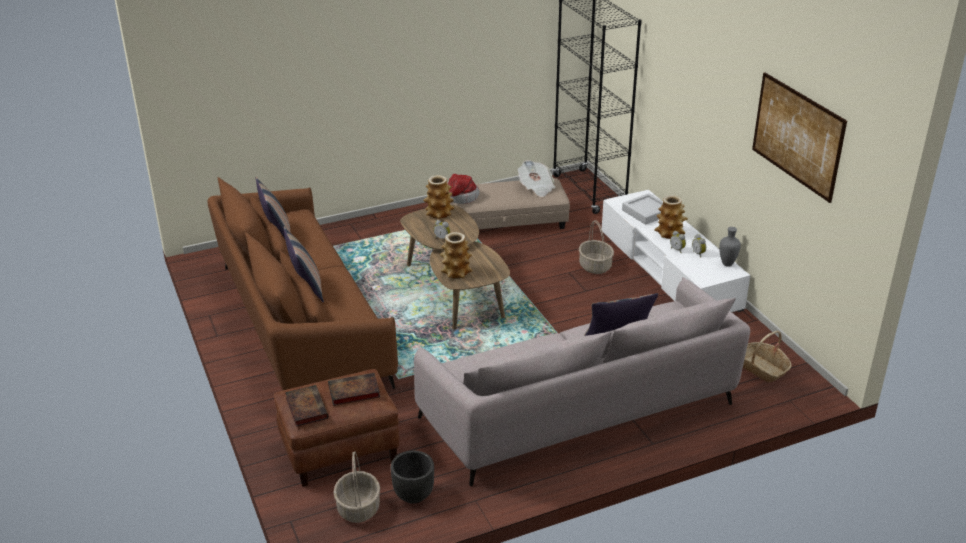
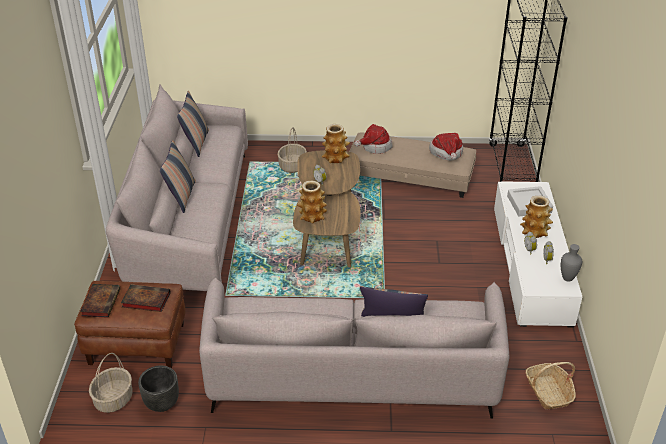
camera: 25 degrees right, 5 degrees up
(299, 322) = (188, 221): brown sofa -> grey sofa
(536, 188) = (447, 154): newspaper -> hat
(595, 266) = (464, 242): basket -> basket (292, 166)
(797, 135) = (628, 176): picture -> none

